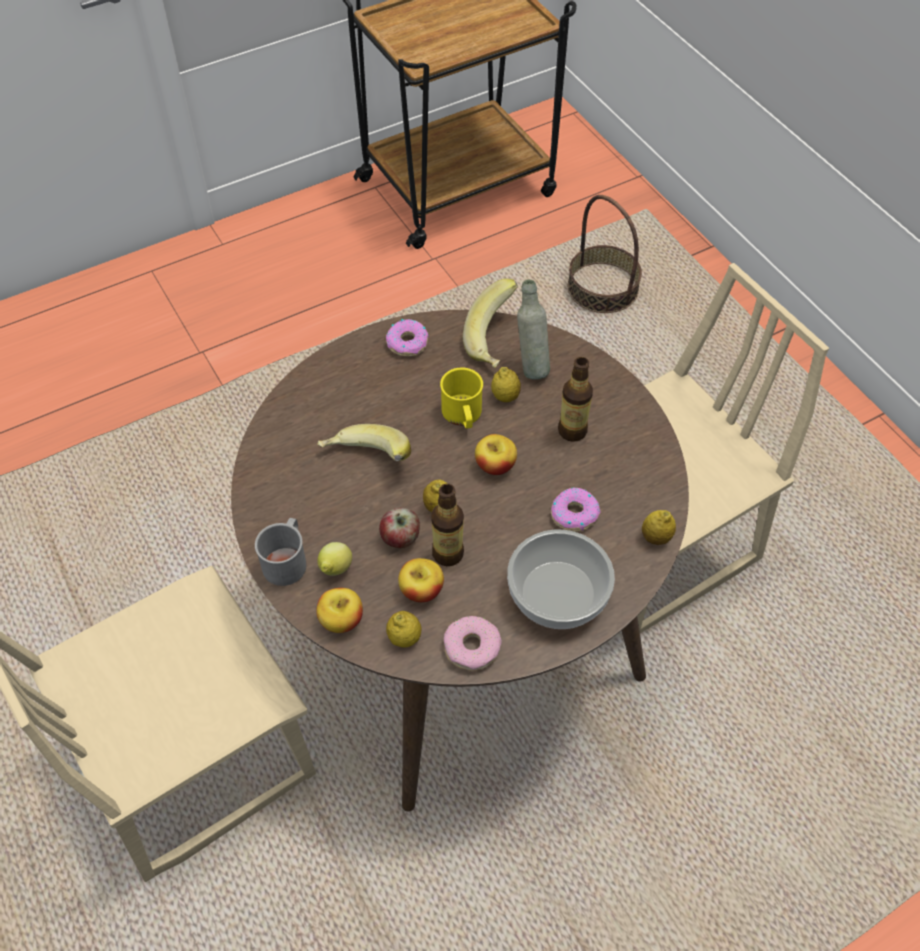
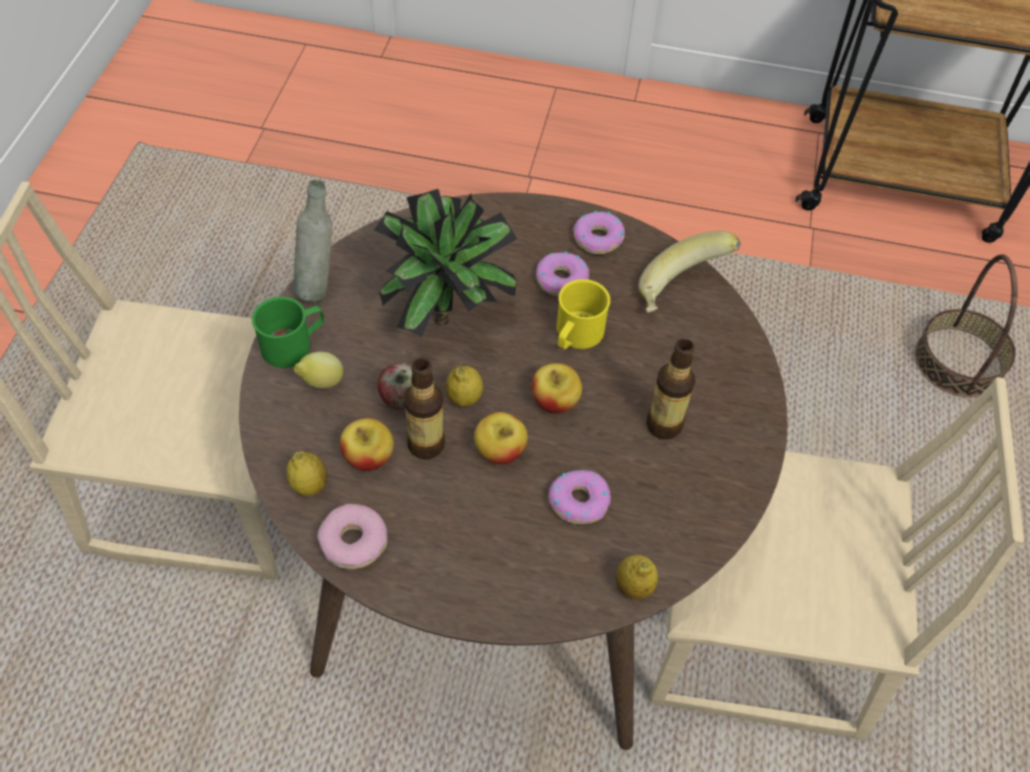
camera: 40 degrees right, 0 degrees up
(287, 560) = (294, 345): grey mug -> green mug
(341, 620) = (278, 428): apple -> apple (500, 451)
(365, 462) = (447, 313): banana -> potted plant
(414, 386) = (561, 280): none -> donut
(505, 396) = (634, 347): lemon -> none
(531, 366) = (690, 338): grey bottle -> grey bottle (318, 285)
(559, 594) = (481, 561): bowl -> none

